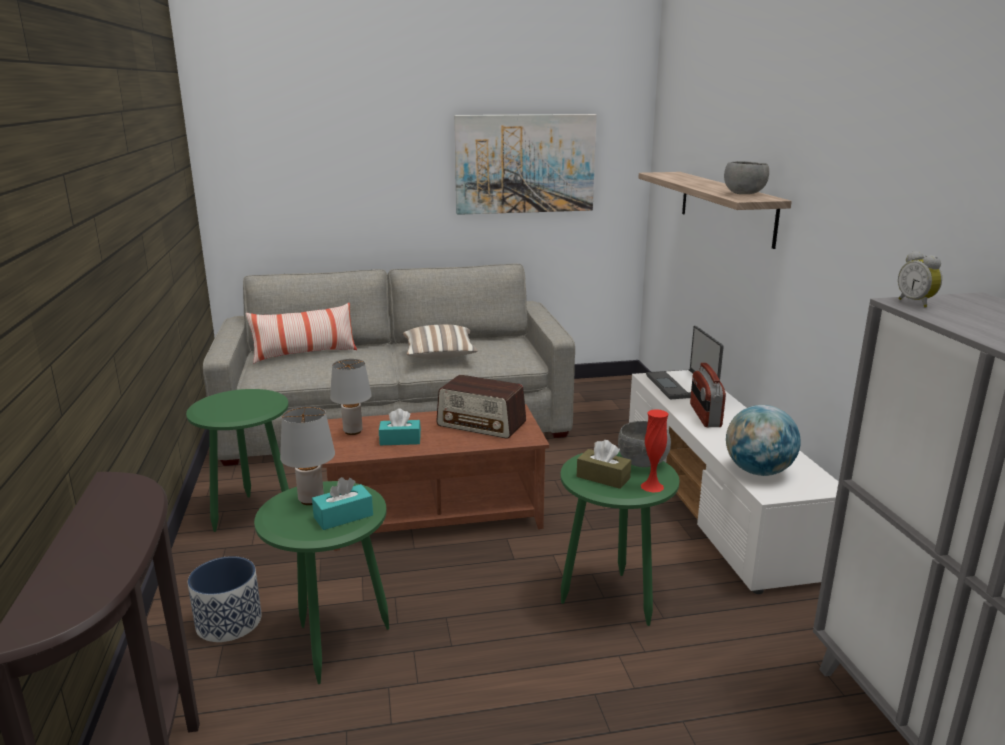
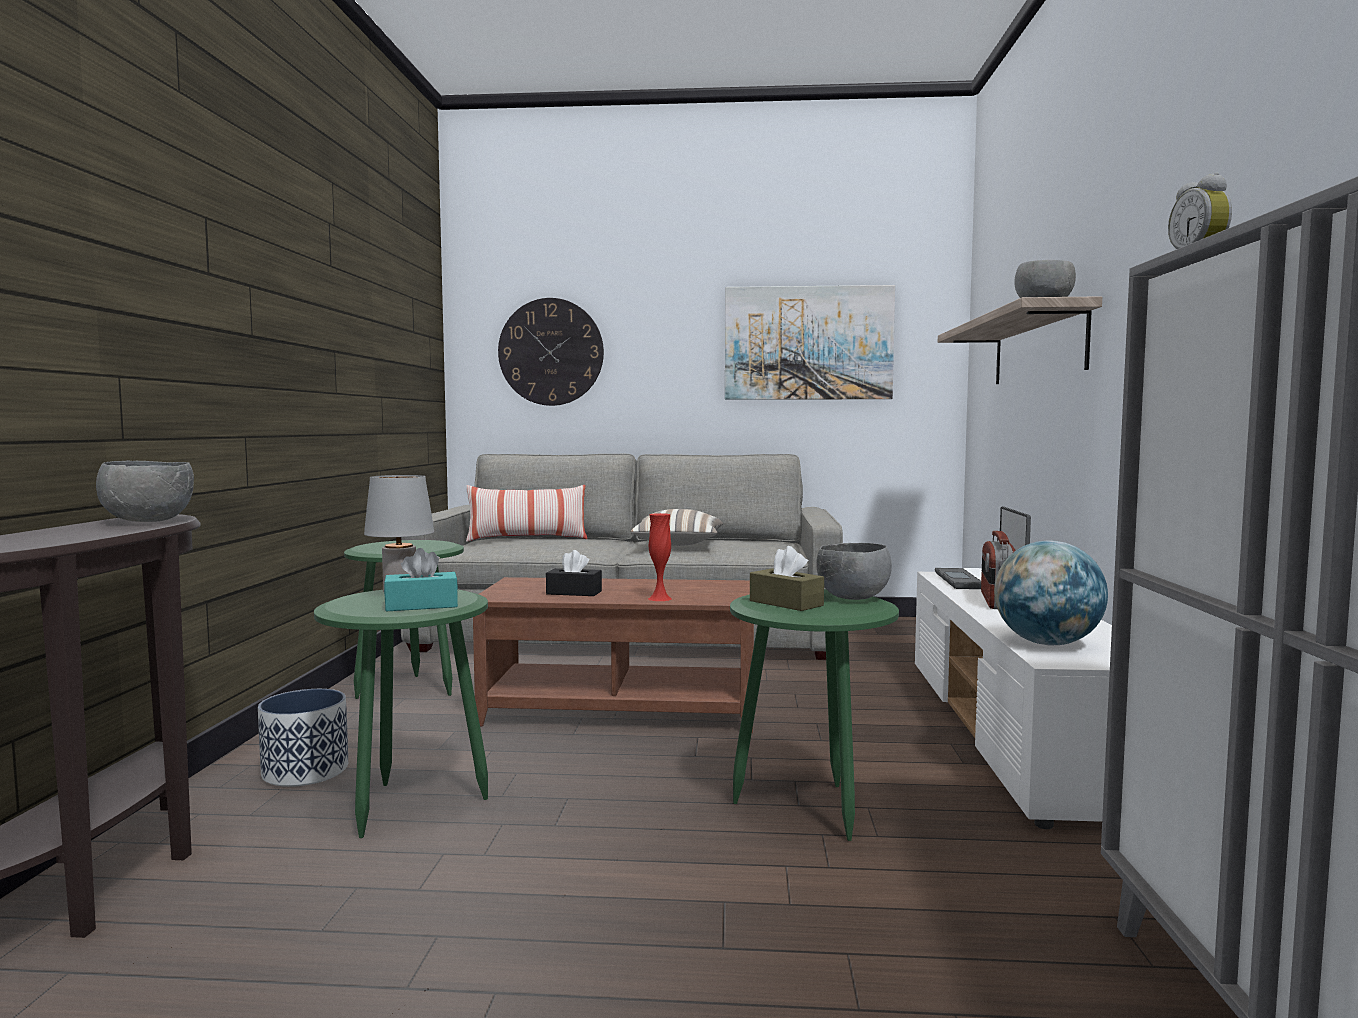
camera: 15 degrees right, 15 degrees down
(132, 500) = (150, 521): none -> grey bowl
(298, 174) = (551, 352): none -> wall clock
(352, 431) = (525, 585): grey table lamp -> none
(400, 440) = (574, 592): turquoise tissue box -> black tissue box
(482, 424) = (685, 589): radio -> none
(652, 486) = (849, 612): red vase -> red vase (660, 598)

